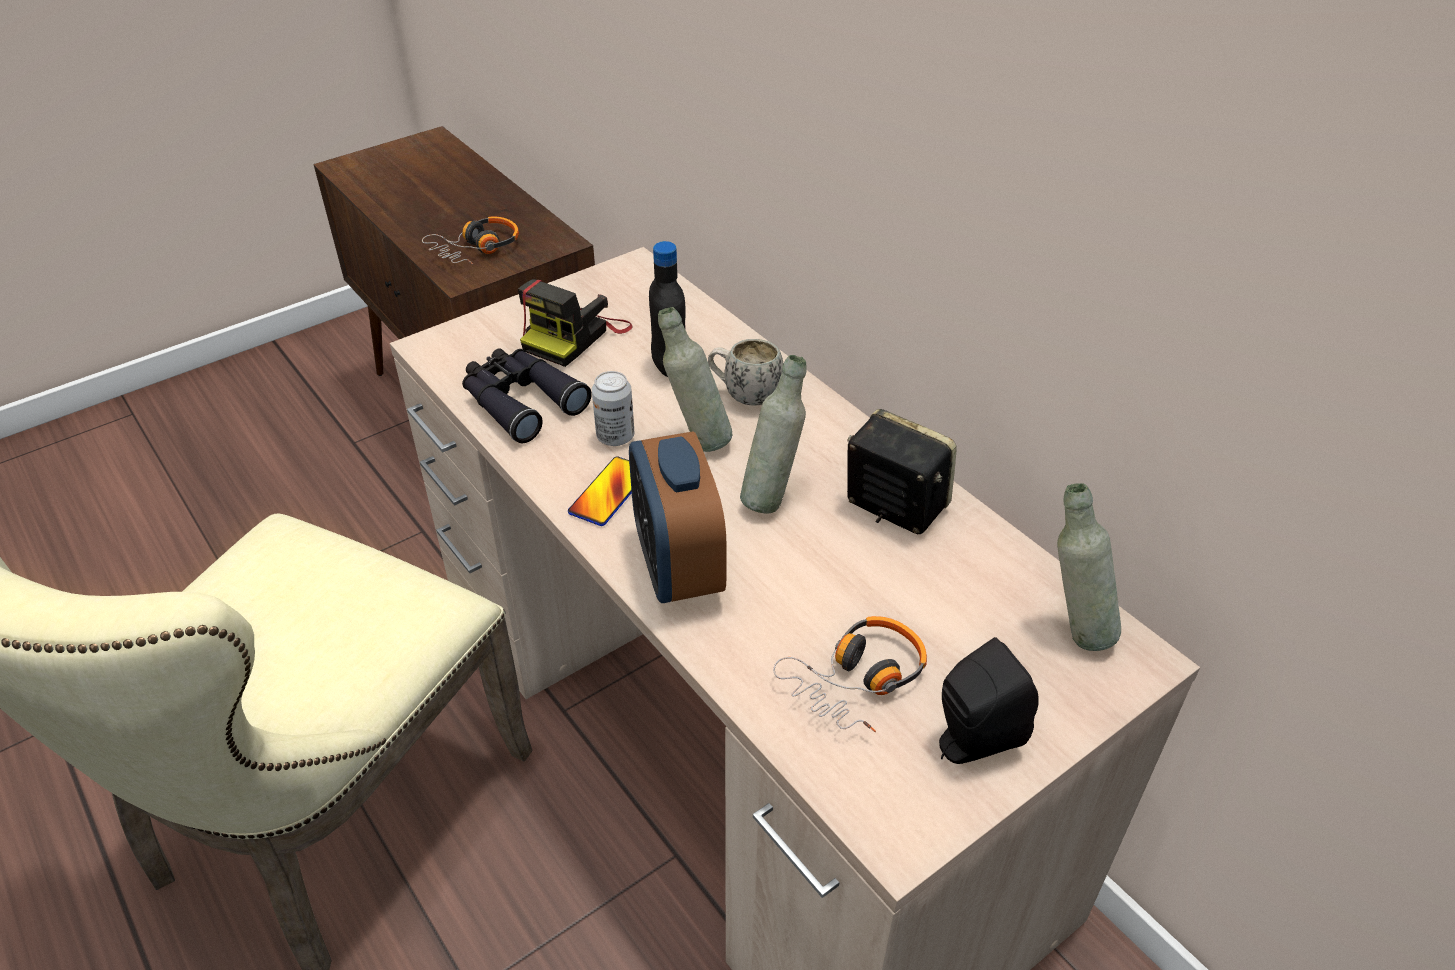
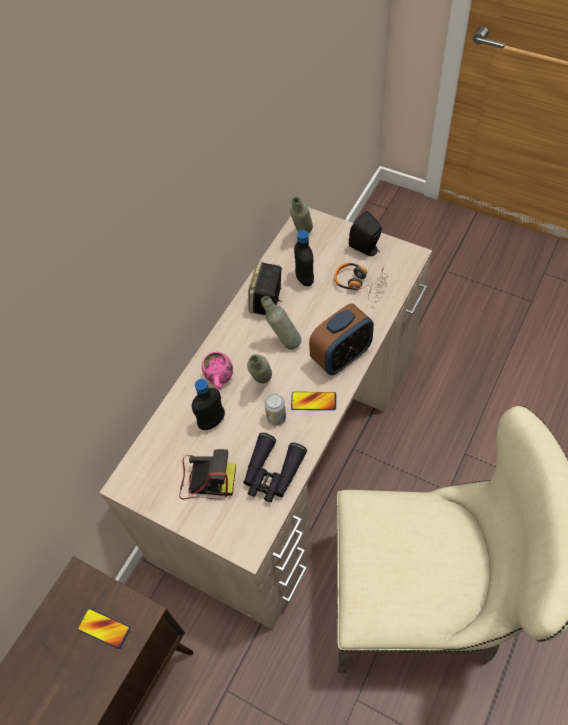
camera: 110 degrees left, 15 degrees up
(476, 249) = (104, 628): headphones -> phone
(744, 395) = (219, 381): white mug -> pink mug
(927, 586) = (304, 279): none -> black bottle

